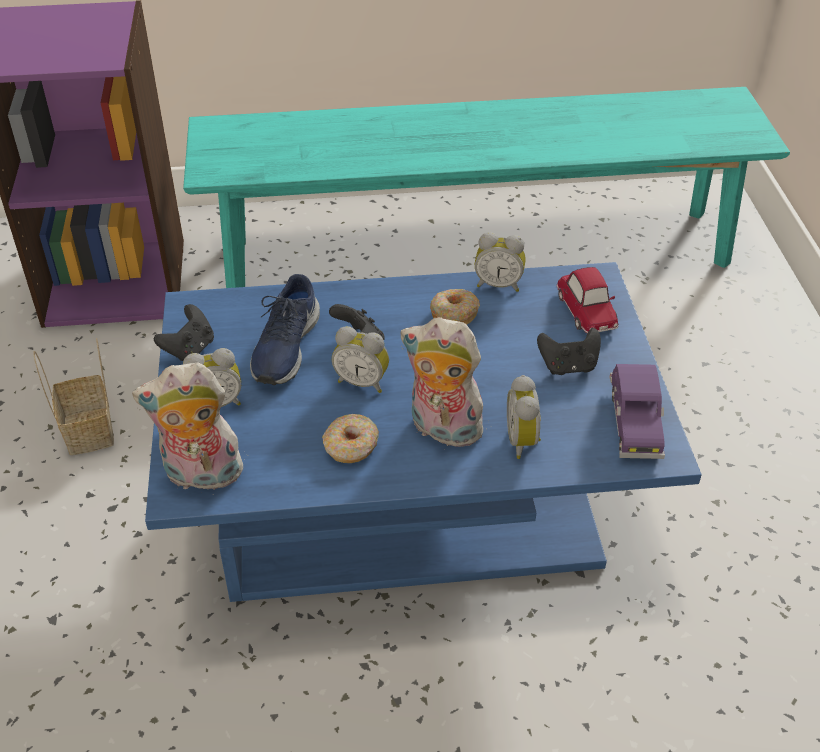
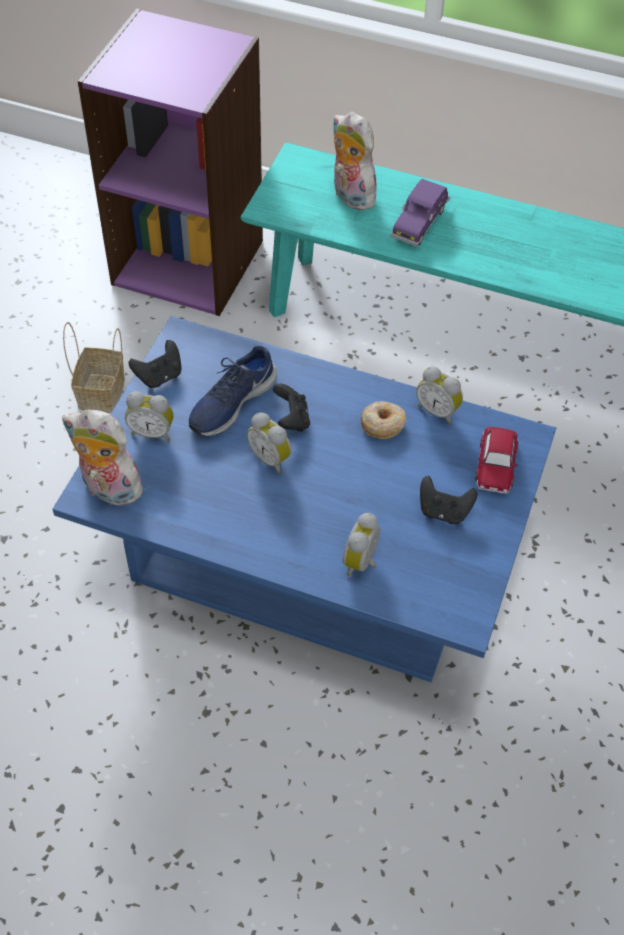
camera: 25 degrees right, 10 degrees up
(351, 446) = (229, 511): donut -> none
(442, 430) = (305, 526): plush toy -> plush toy (350, 196)
(633, 422) = (462, 584): purple toy car -> purple toy car (420, 222)

